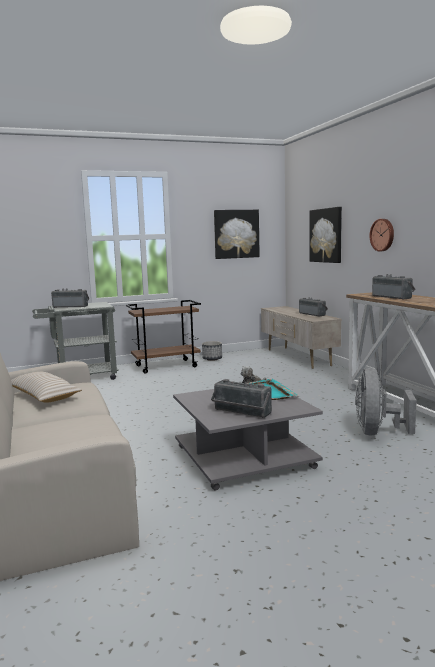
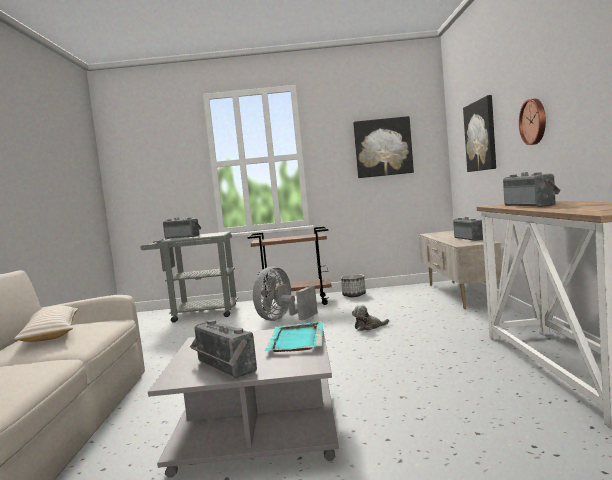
camera: 20 degrees right, 5 degrees down
(378, 432) = (478, 408): grey fan -> grey fan (282, 319)

